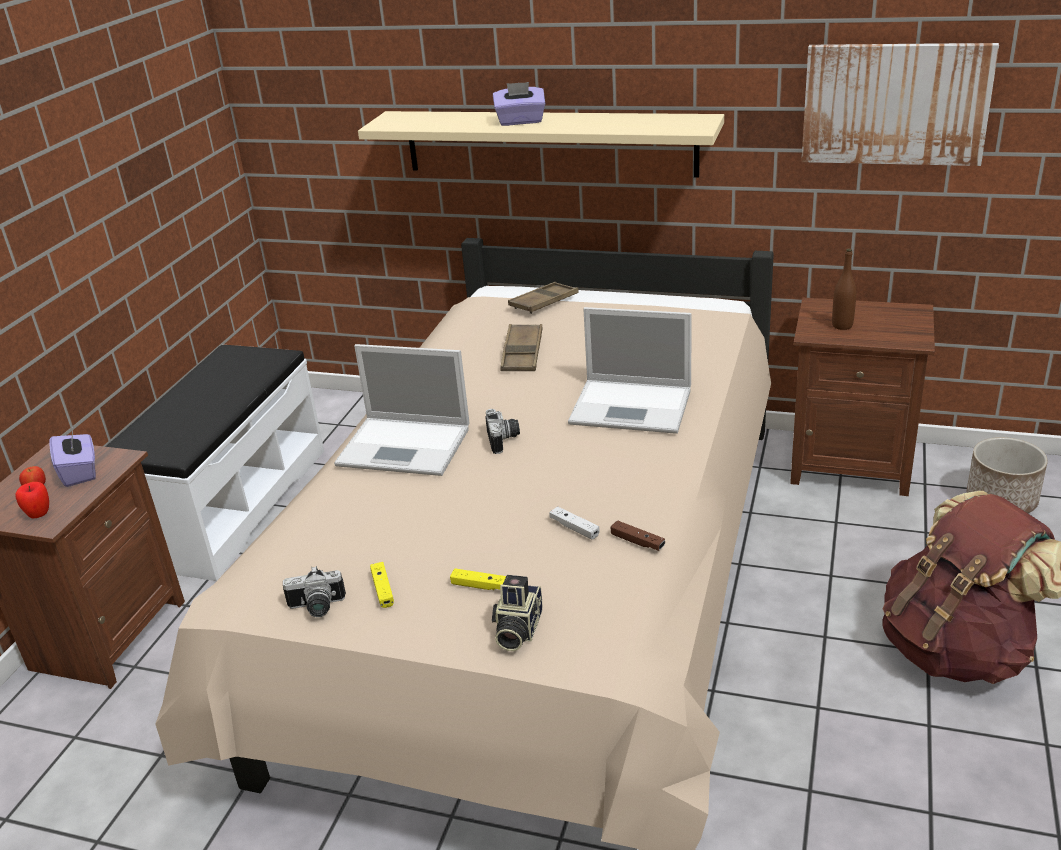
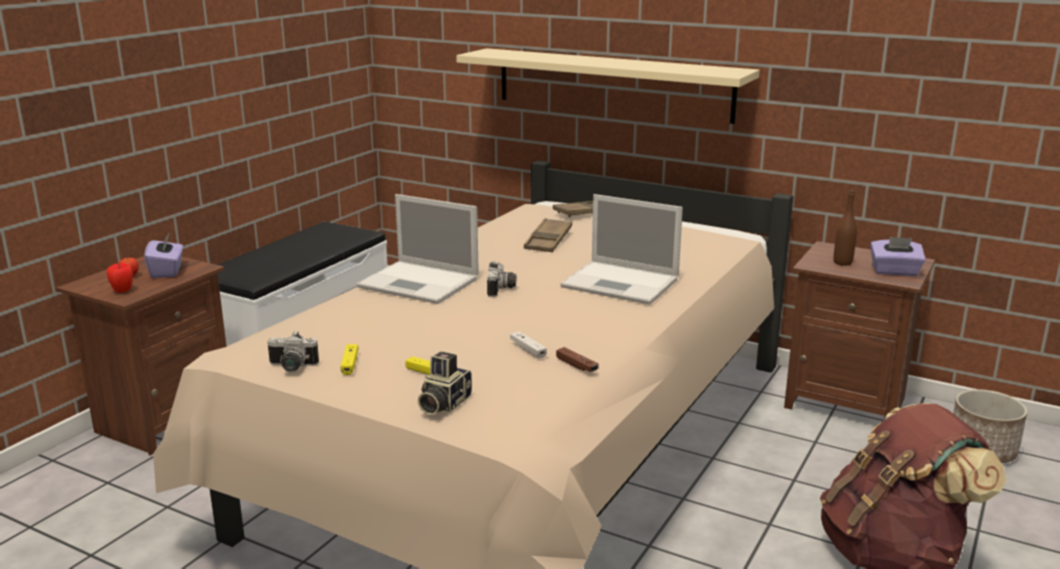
camera: 10 degrees right, 10 degrees down
(520, 121) = (587, 60): purple tissue box -> purple tissue box (895, 271)
(895, 104) = (908, 70): picture -> none

